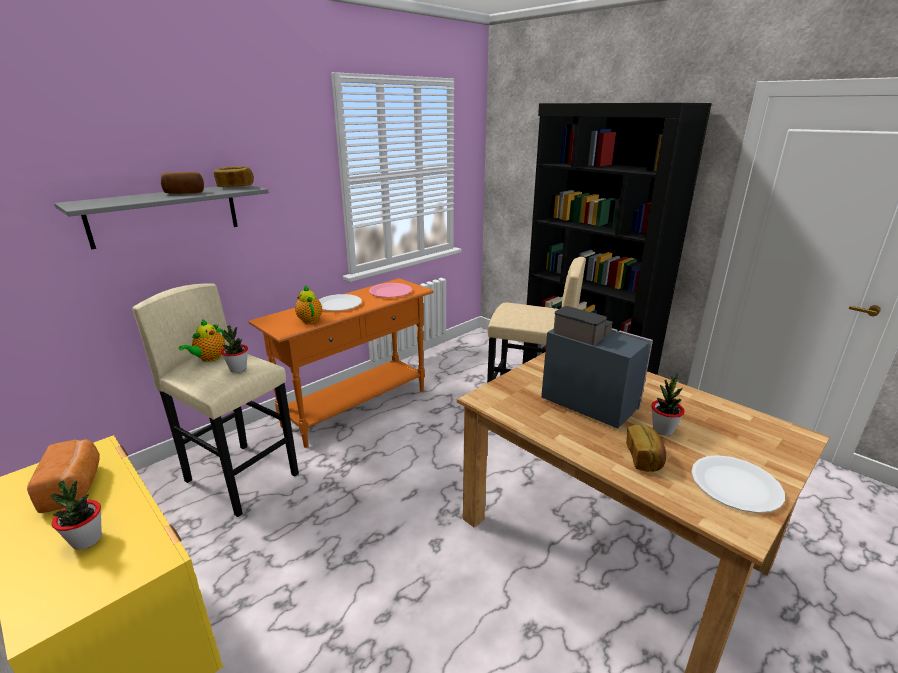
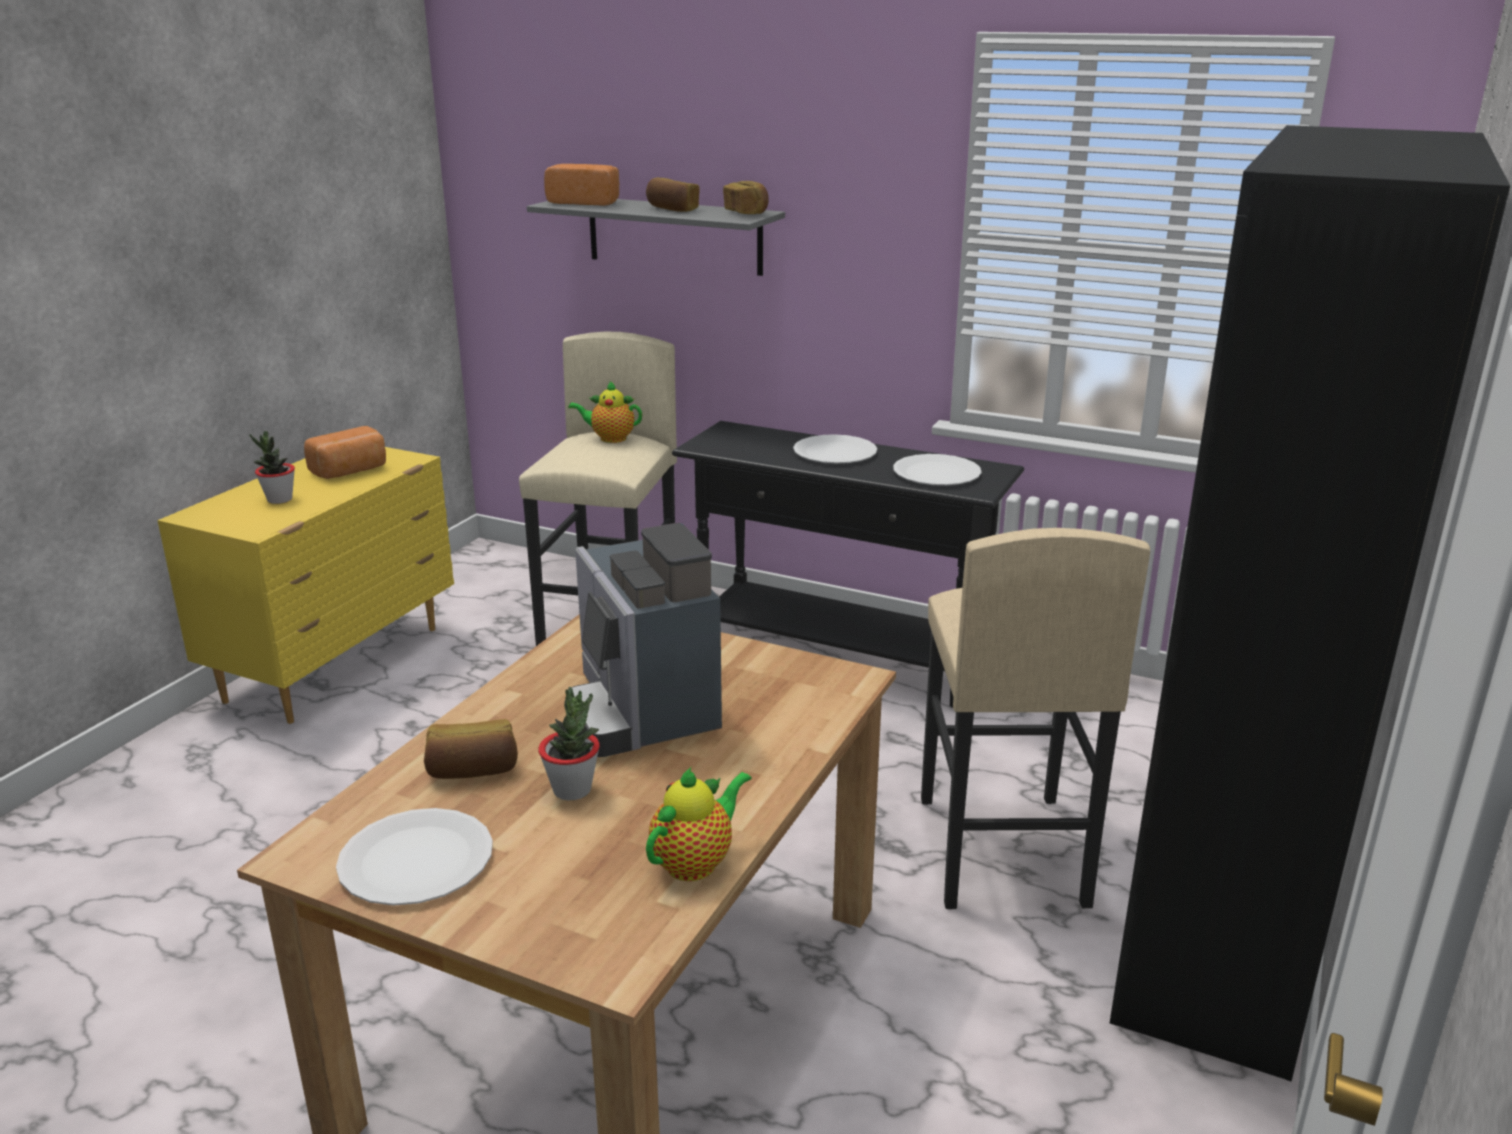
camera: 70 degrees right, 0 degrees up
(101, 202) = (585, 202): none -> bread
(238, 369) = (593, 459): potted plant -> none
(309, 319) = (754, 449): teapot -> teapot (696, 862)
(357, 407) = (840, 658): orange console table -> black console table
(390, 291) = (937, 473): pink plate -> white plate
(588, 401) = (642, 711): coffee machine -> coffee machine turned 135 degrees clockwise

